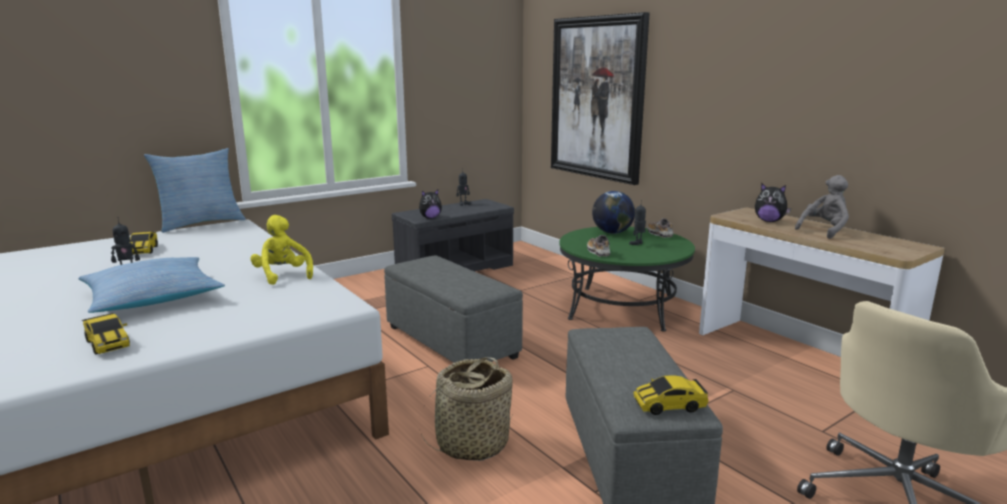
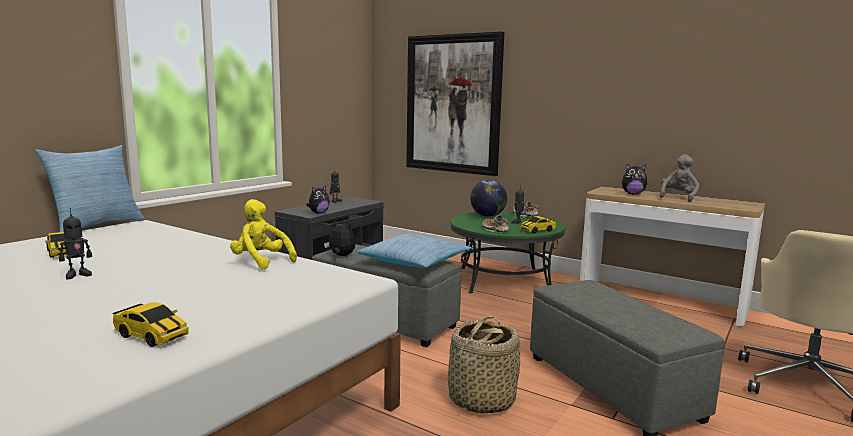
camera: 20 degrees left, 5 degrees down
(152, 298) = (141, 292): pillow -> pillow (415, 261)
(407, 270) = (341, 256): none -> plush toy
(669, 406) = (678, 329): toy car -> toy car (537, 230)

